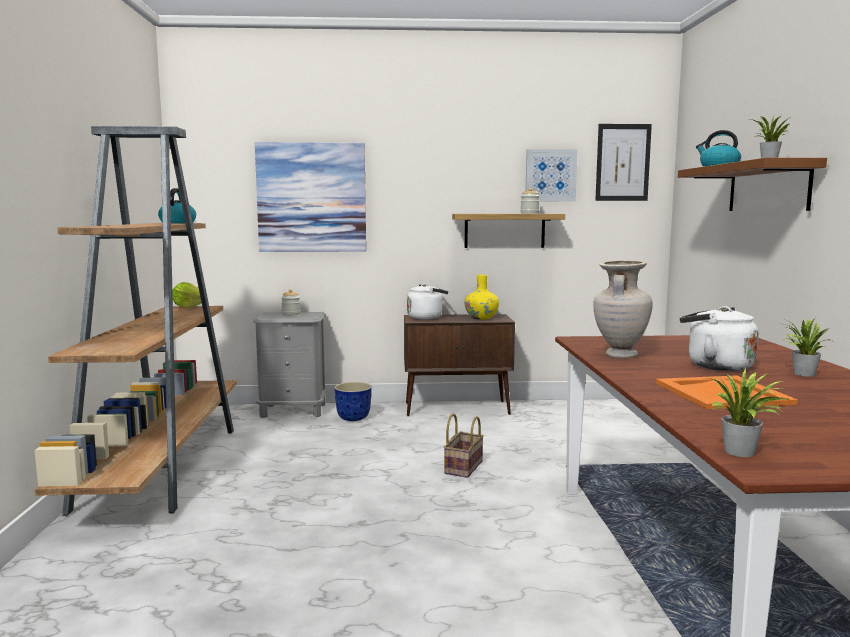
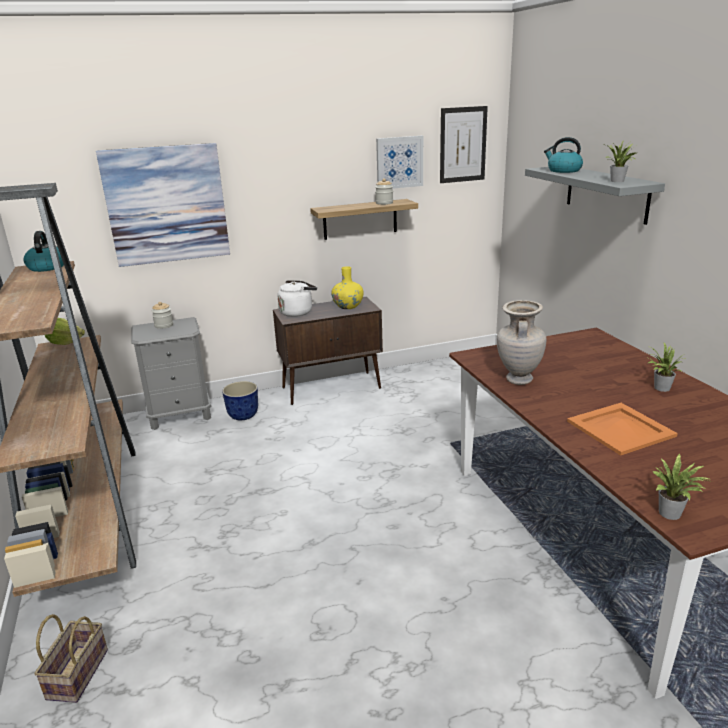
camera: 15 degrees left, 15 degrees up
(463, 466) = (367, 460): basket -> basket (77, 672)
(715, 365) = (595, 385): white kettle -> none
(768, 187) = (606, 193): brown shelf -> grey shelf

